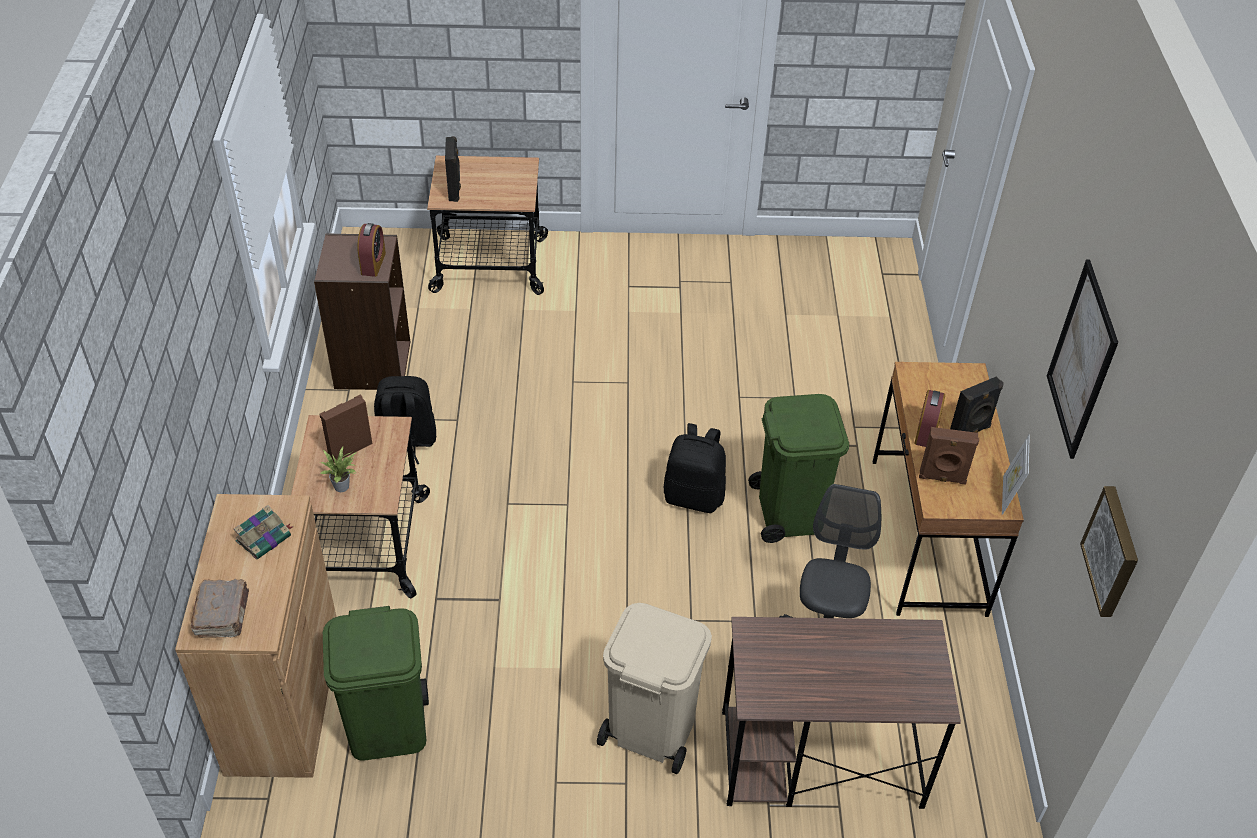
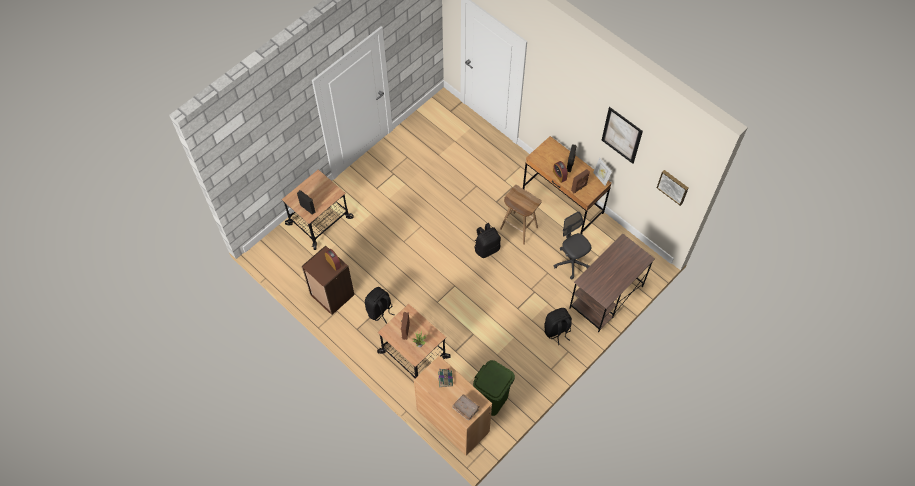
camera: 45 degrees left, 15 degrees up
(650, 729) = (557, 331): beige trash can -> black backpack
(789, 511) = (518, 228): green trash can -> brown stool

